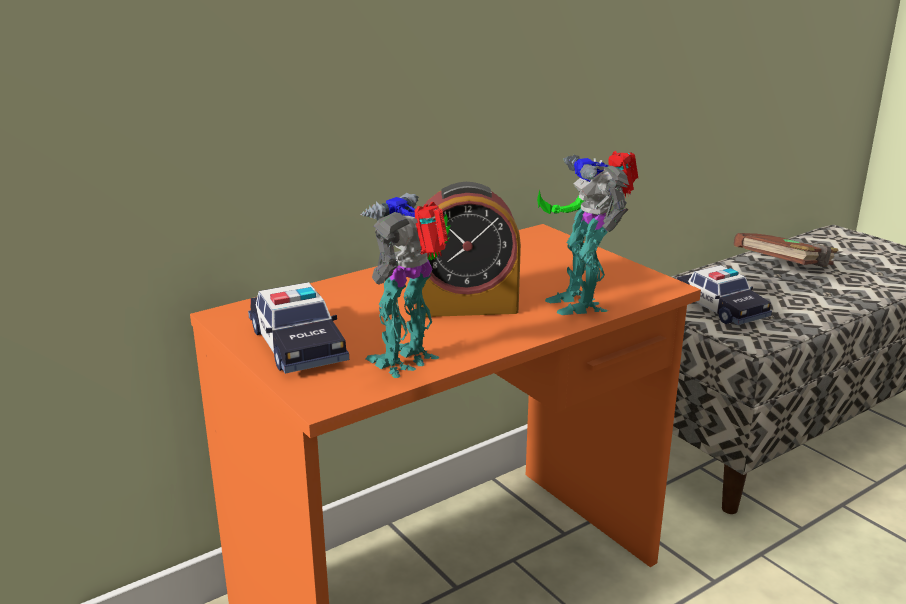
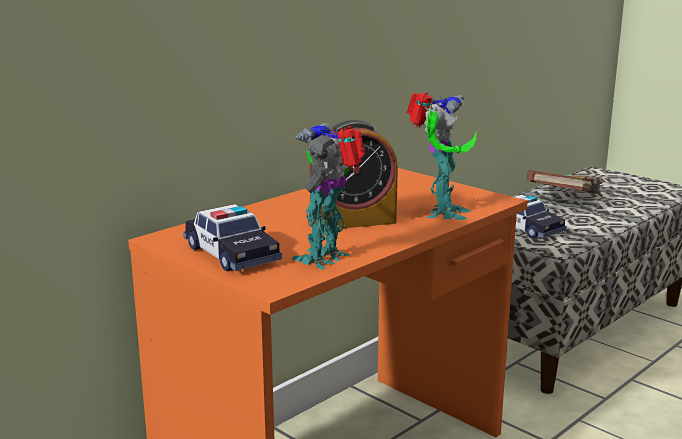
camera: 10 degrees left, 5 degrees down
(581, 301) = (441, 213): toy robot -> toy robot turned 135 degrees counterclockwise

